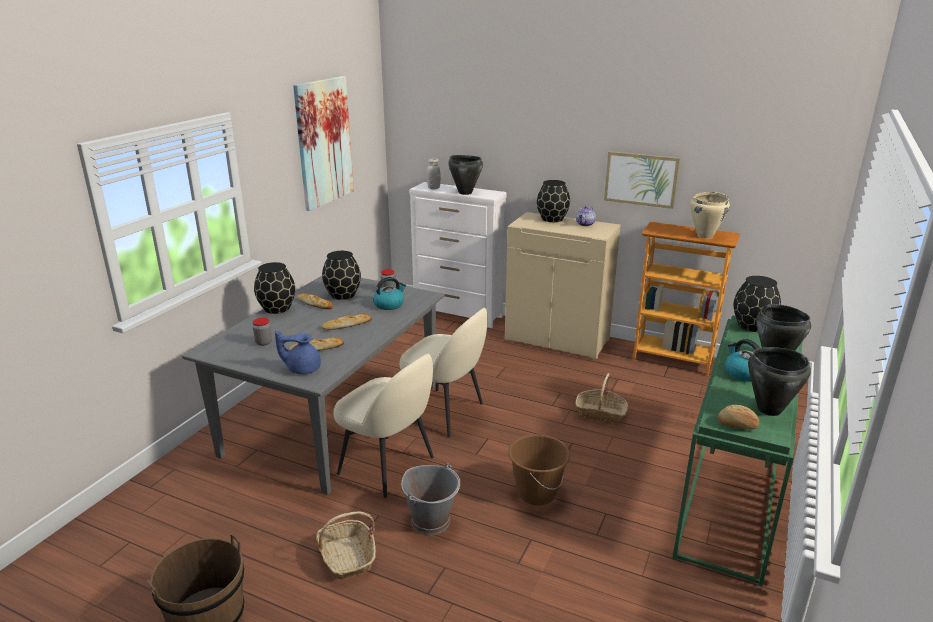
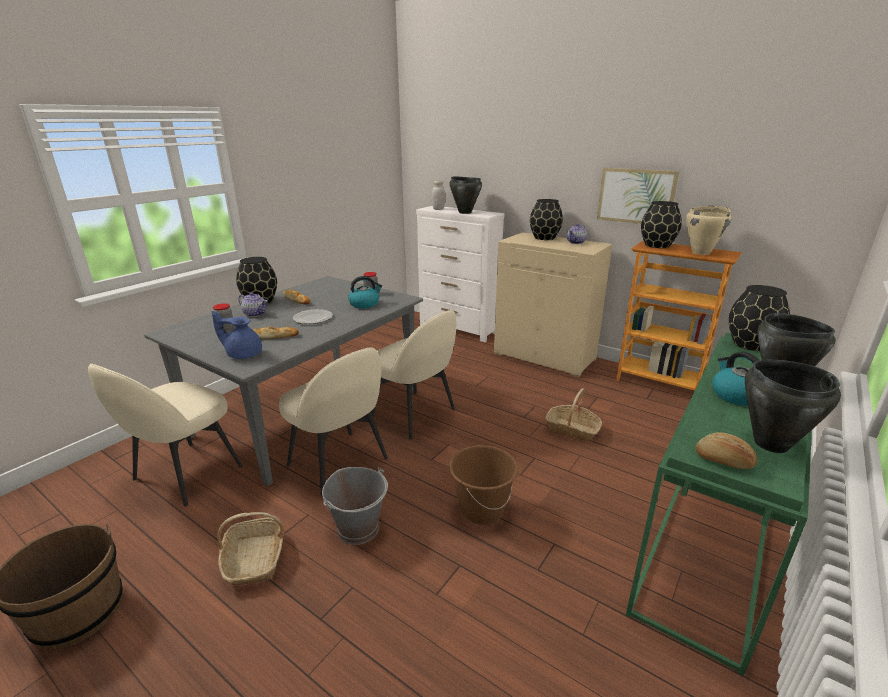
camera: 10 degrees right, 0 degrees up
(237, 493) = (185, 474): none -> beige chair
(282, 324) = (255, 314): none -> teapot
(324, 142) = (332, 157): picture -> none
(342, 295) = (326, 294): black vase -> black vase (656, 245)
(347, 325) = (313, 318): bread -> plate

